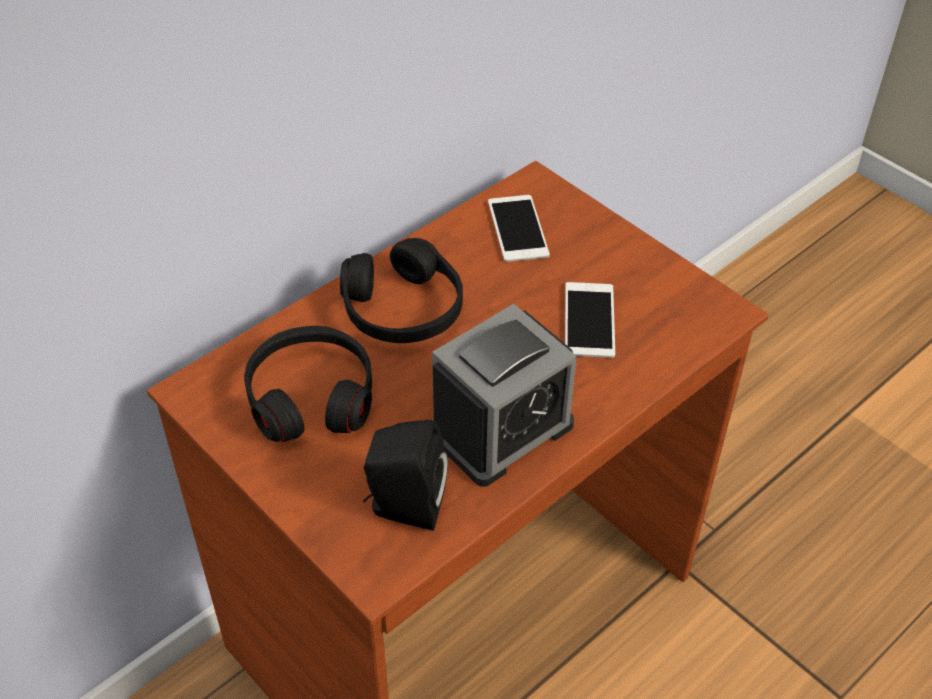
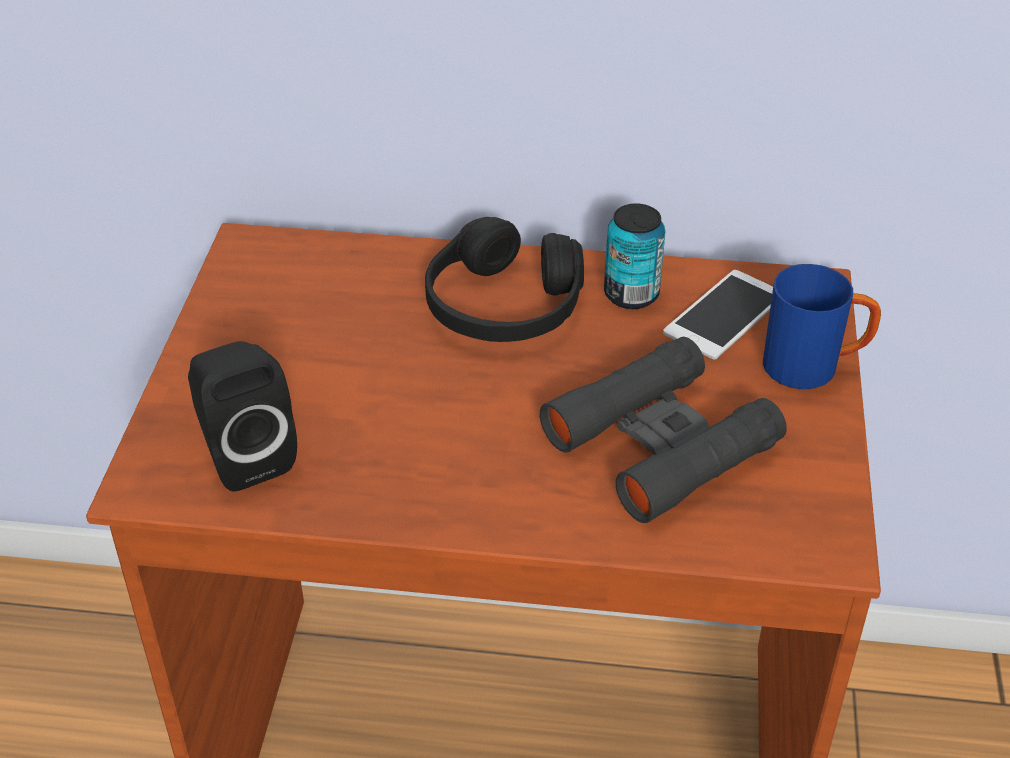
camera: 50 degrees right, 5 degrees down
(311, 396) = (320, 316): black headphones -> none
(457, 252) = (631, 294): none -> can
(501, 429) = (421, 465): alarm clock -> none
(589, 320) = (661, 442): phone -> black binoculars
(596, 225) = (814, 367): none -> blue mug

